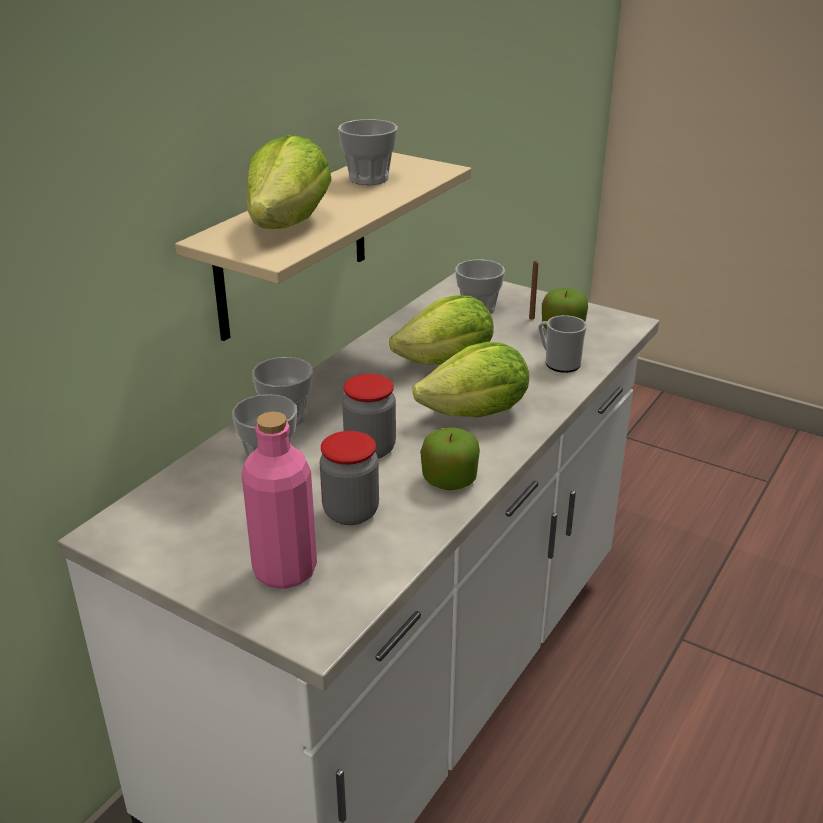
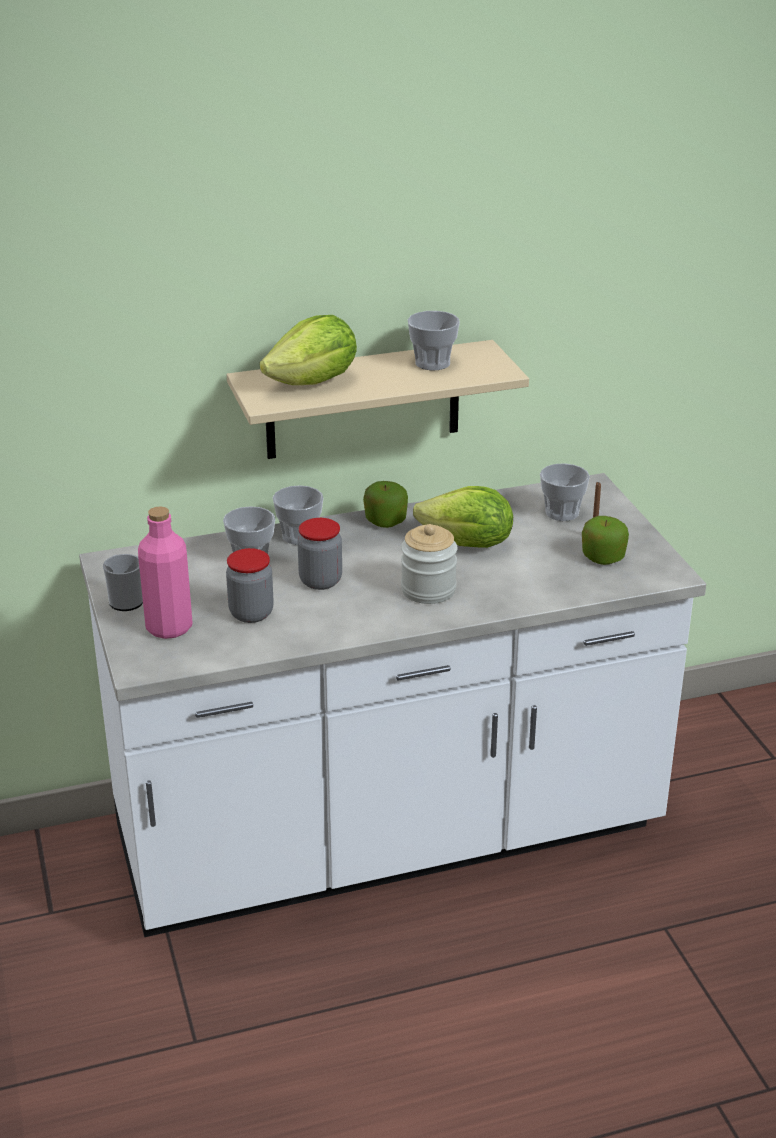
camera: 40 degrees right, 0 degrees up
(449, 480) = (340, 623): apple -> apple (385, 521)
(476, 413) = (428, 590): lettuce -> jar
(558, 363) = (552, 581): mug -> mug (125, 599)

